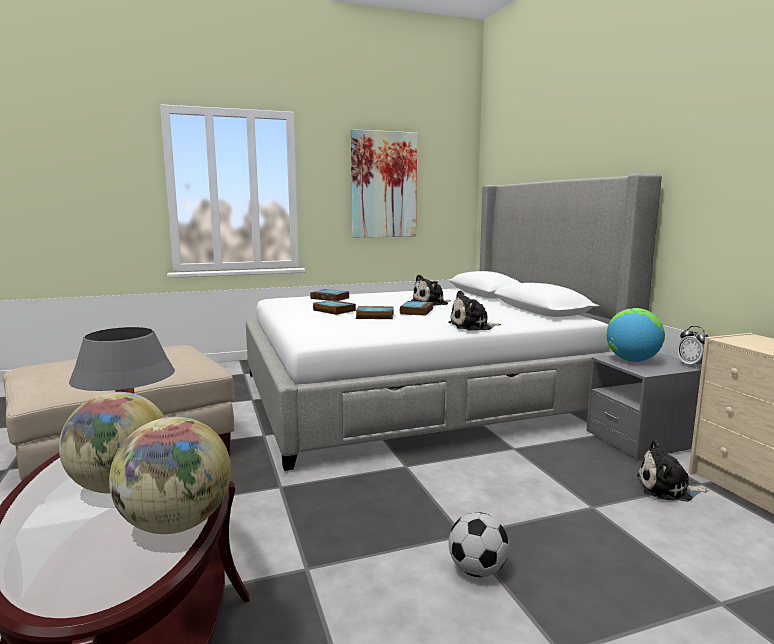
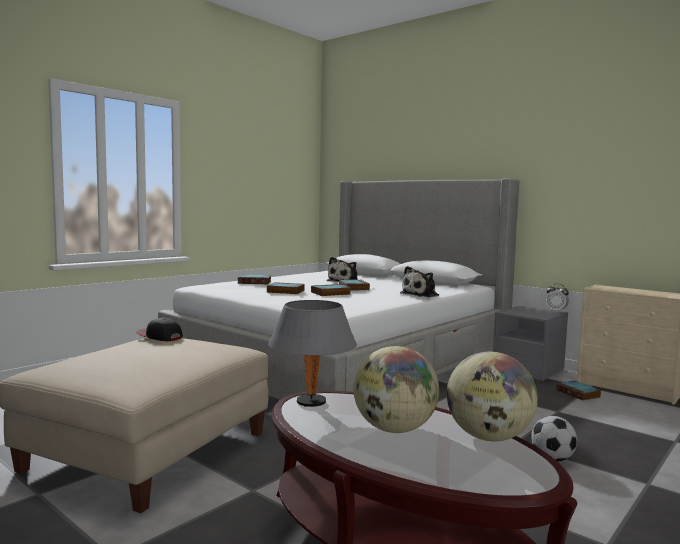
camera: 30 degrees left, 5 degrees down
(175, 346) = (159, 336): none -> cap
(384, 185) = (252, 177): picture -> none
(632, 360) = (521, 312): globe -> none
(667, 489) = (579, 393): plush toy -> book

